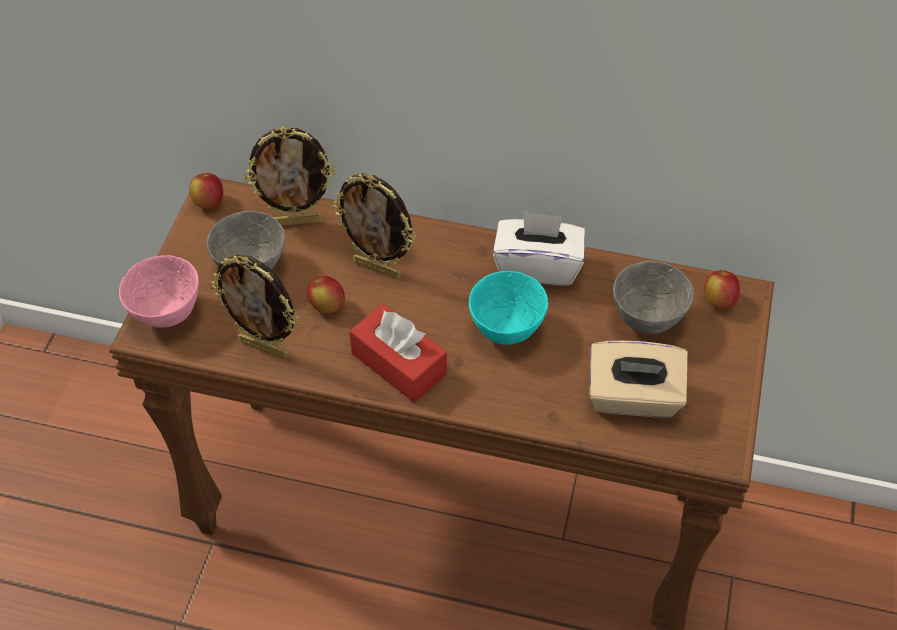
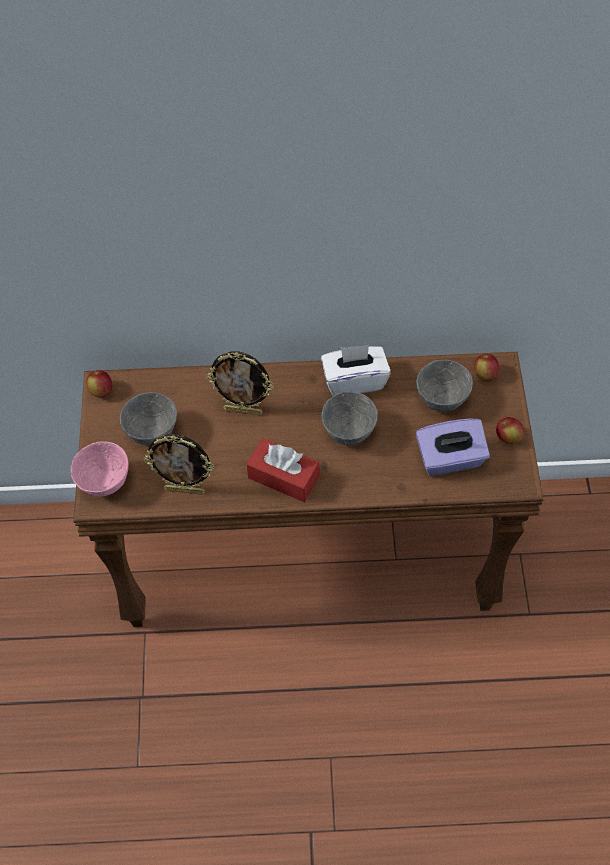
camera: 15 degrees left, 5 degrees up
(296, 221) = (171, 389): picture frame -> none
(327, 306) = (218, 448): apple -> apple (508, 438)
(504, 329) = (347, 433): turquoise bowl -> grey bowl
(633, 398) = (450, 459): beige tissue box -> purple tissue box

